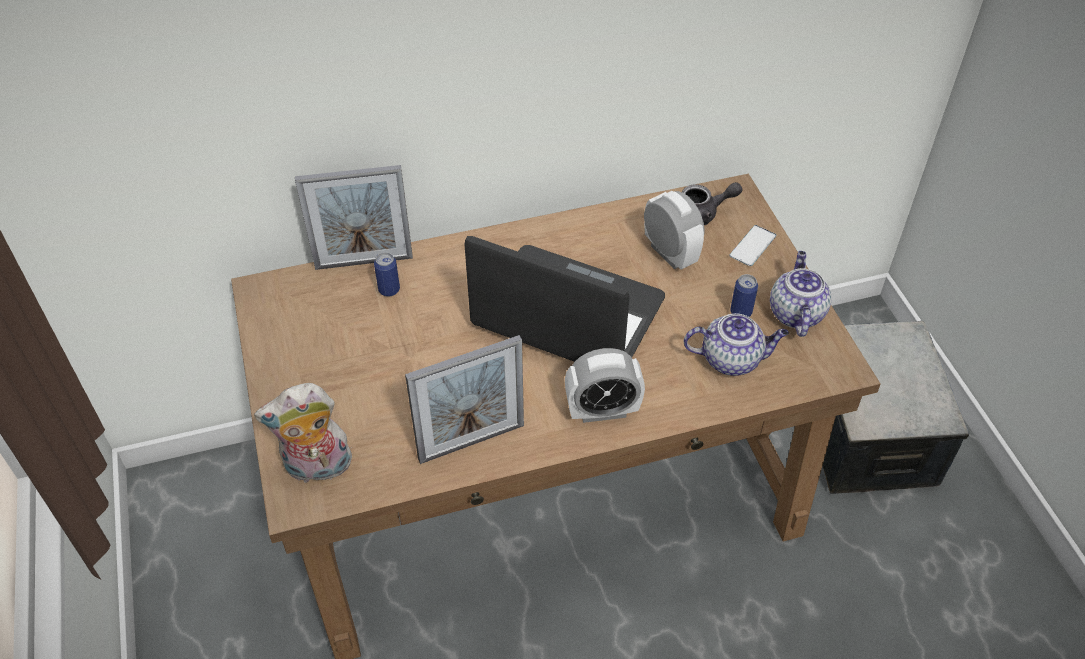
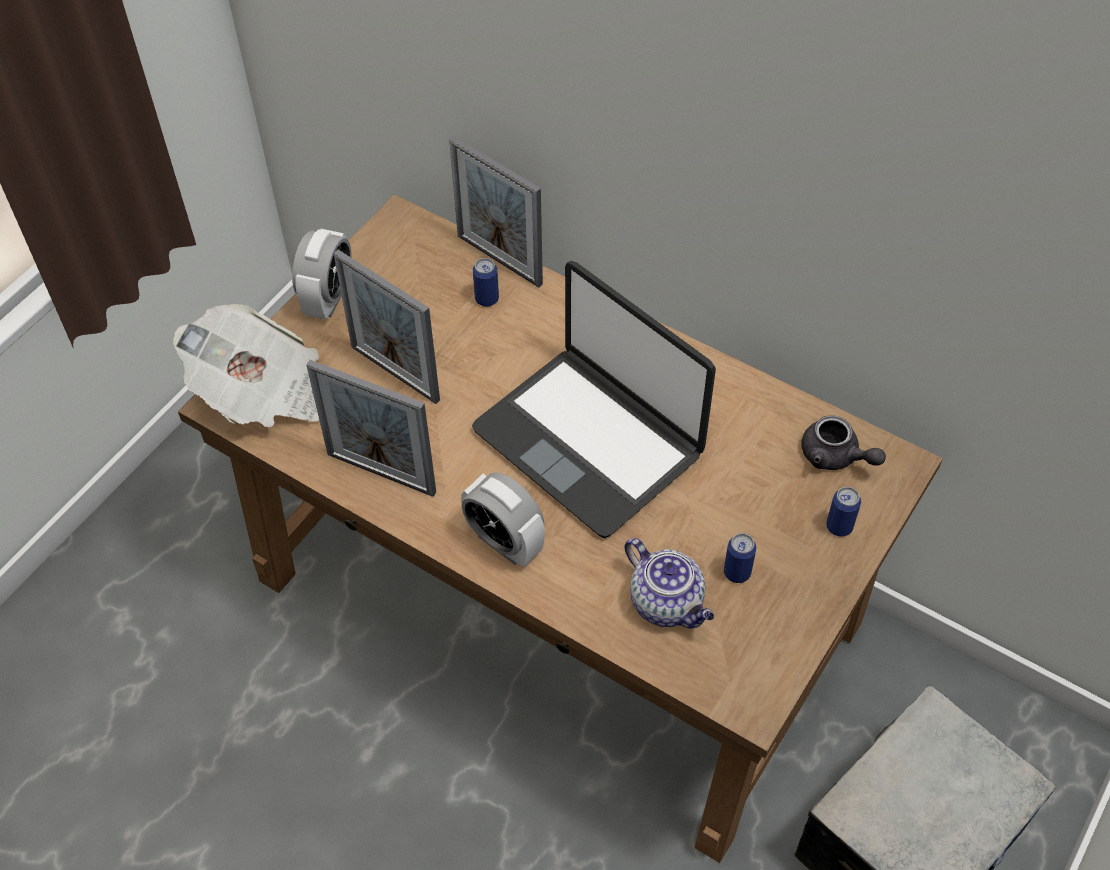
camera: 50 degrees right, 5 degrees up
(317, 468) = (262, 393): plush toy -> newspaper
(393, 379) = (395, 373): none -> picture frame
(567, 315) = (589, 441): laptop -> laptop turned 150 degrees clockwise
(670, 254) = (752, 466): alarm clock -> alarm clock (328, 298)
(752, 246) = (839, 526): phone -> can
(795, 313) = (785, 619): teapot -> none

